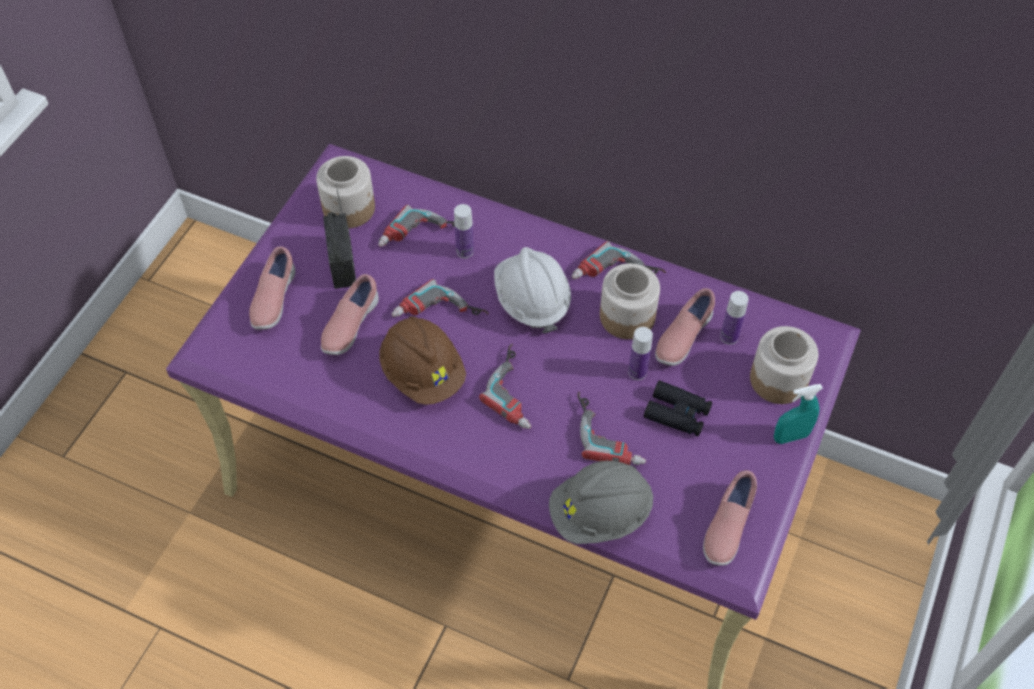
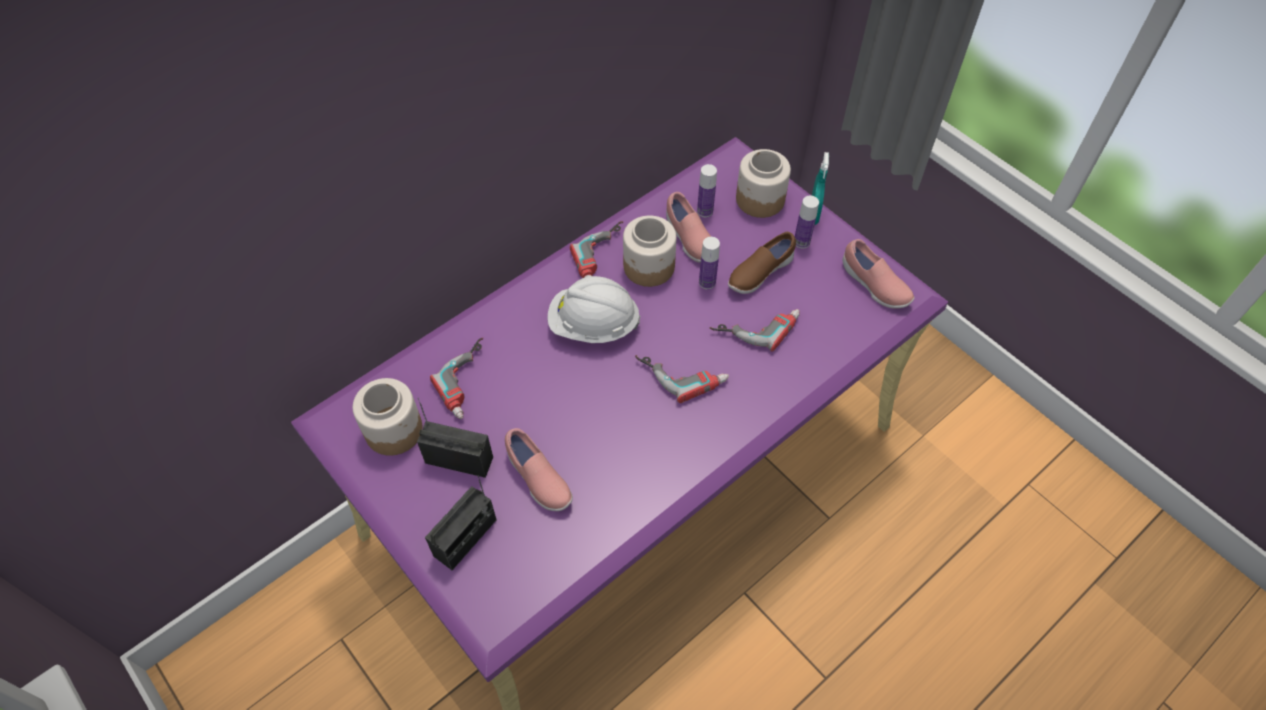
camera: 65 degrees left, 0 degrees up
(273, 300) = (465, 538): pink shoe -> radio
(423, 373) = (625, 437): brown hard hat -> none
(439, 316) = (570, 402): power drill -> none
(465, 251) = (508, 354): bottle -> bottle (801, 242)
(600, 514) = (829, 362): grey hard hat -> none
(677, 413) = (759, 273): black binoculars -> brown shoe

